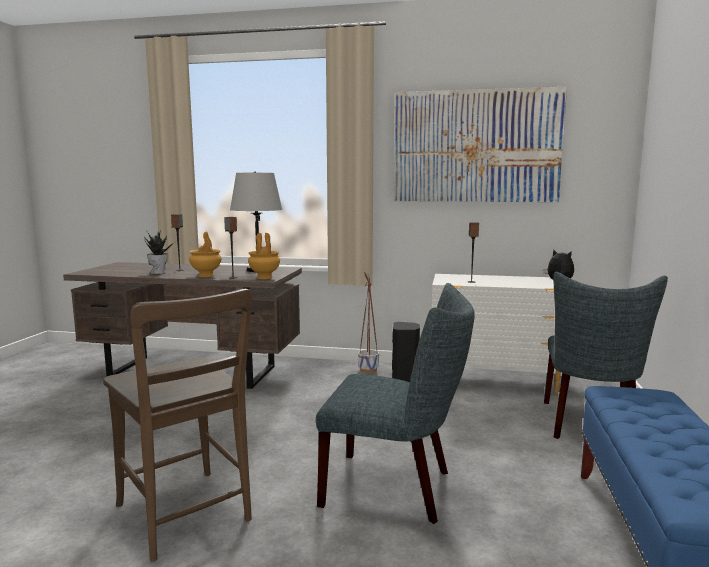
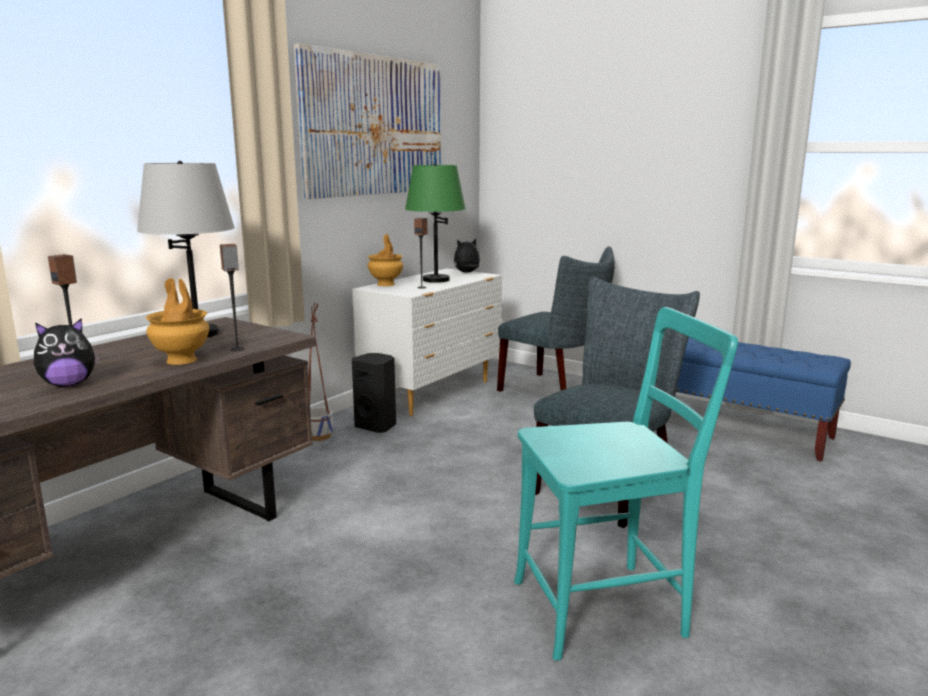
camera: 65 degrees left, 5 degrees up
(159, 272) = (69, 384): potted plant -> plush toy
(186, 516) = (607, 607): brown chair -> turquoise chair
(264, 277) = (272, 337): brown vase -> brown vase (386, 284)
(507, 281) = (435, 280): none -> green table lamp

